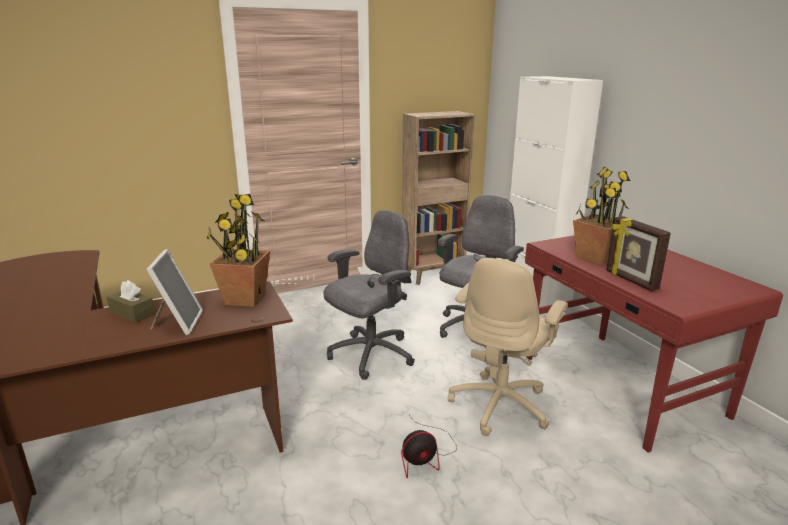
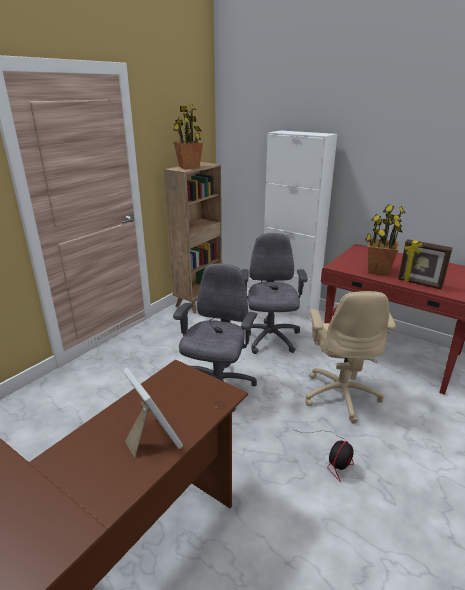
camera: 30 degrees left, 5 degrees up
(132, 313) = (87, 446): brown tissue box -> none
(245, 299) = (180, 387): potted plant -> potted plant (189, 167)

